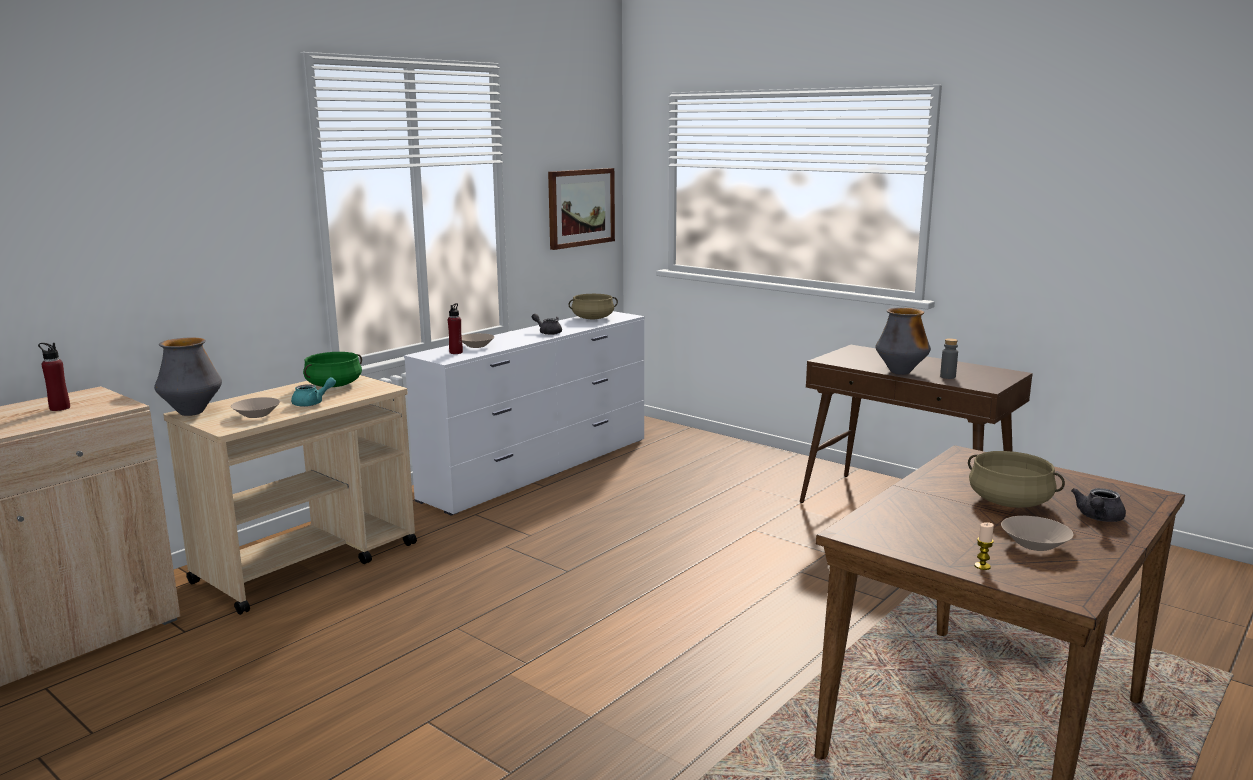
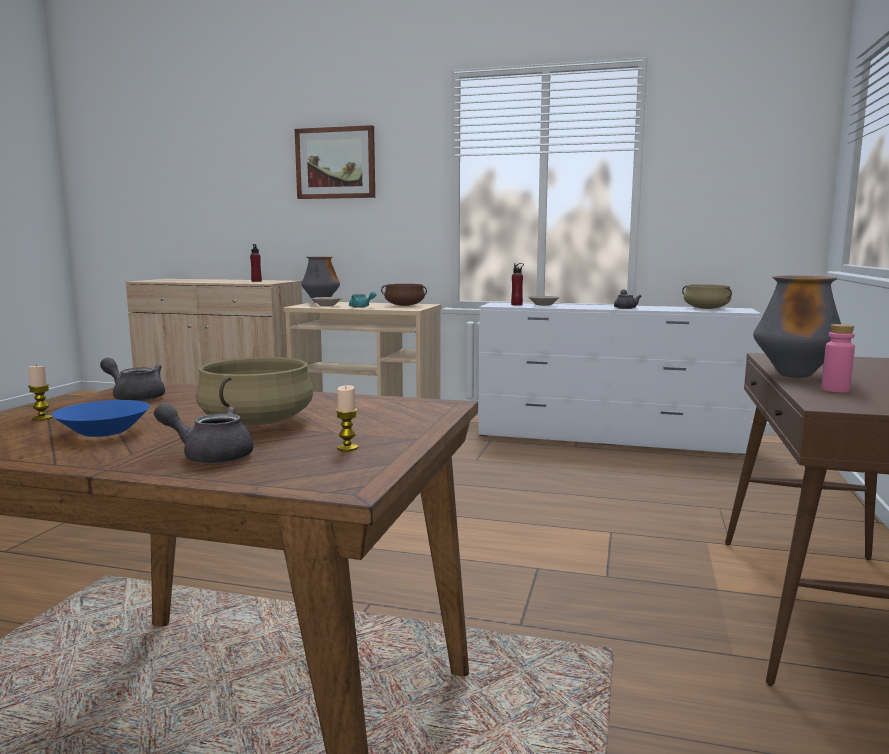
camera: 65 degrees right, 5 degrees down
(334, 385) = (404, 305): green cooking pot -> brown cooking pot
(581, 207) = (755, 199): picture -> picture (335, 163)
(905, 535) = (135, 397): none -> grey teapot
(947, 377) = (835, 390): grey bottle -> pink bottle
(1035, 545) = (104, 432): beige bowl -> blue bowl
(1080, 487) = (347, 448): none -> candle

